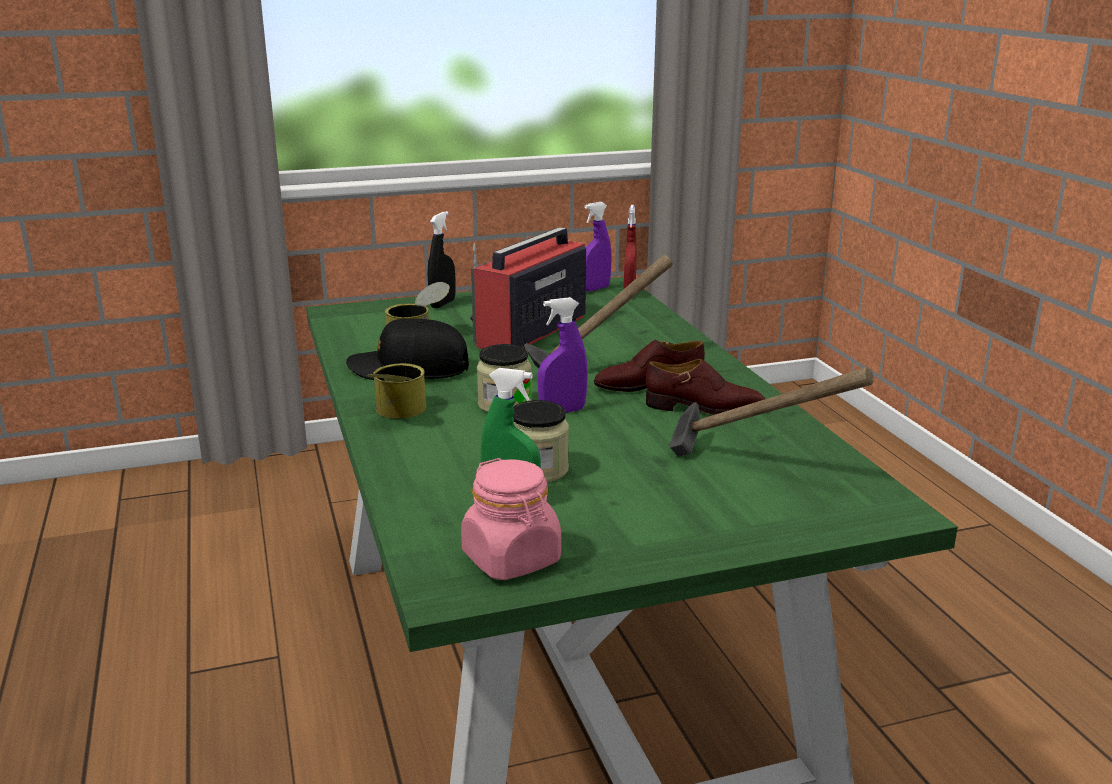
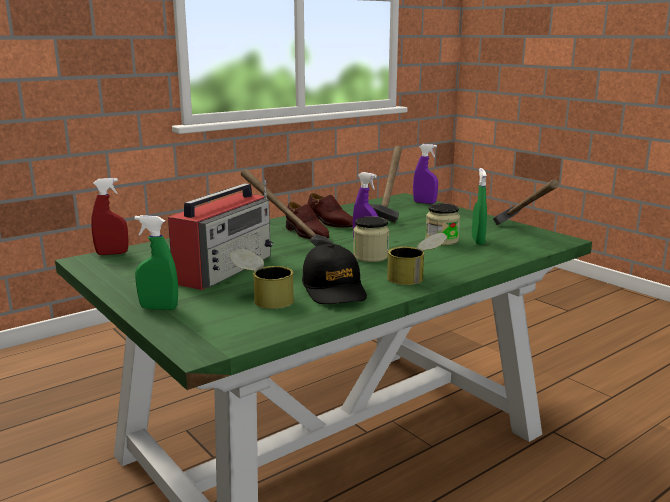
camera: 110 degrees left, 5 degrees down
(442, 304) = (158, 308): black spray bottle -> green spray bottle
(512, 559) = (524, 234): pink jar -> hammer
(529, 332) = (225, 269): radio -> radio turned 75 degrees counterclockwise
(595, 289) = (100, 264): purple spray bottle -> purple spray bottle (424, 202)
(704, 408) = (330, 223): brown shoe -> brown shoe turned 150 degrees clockwise

